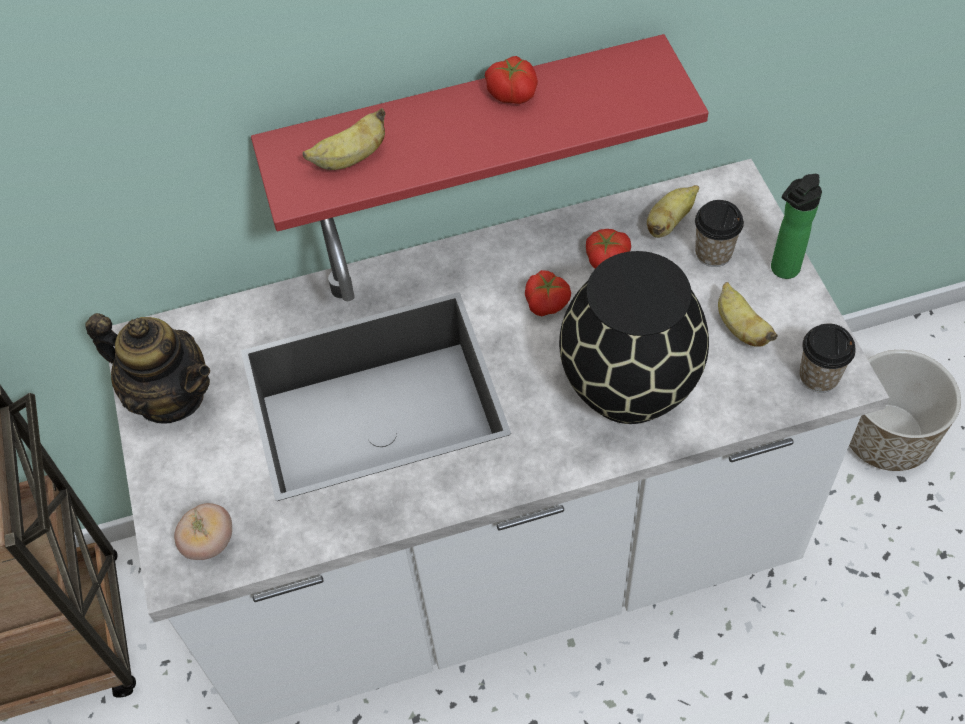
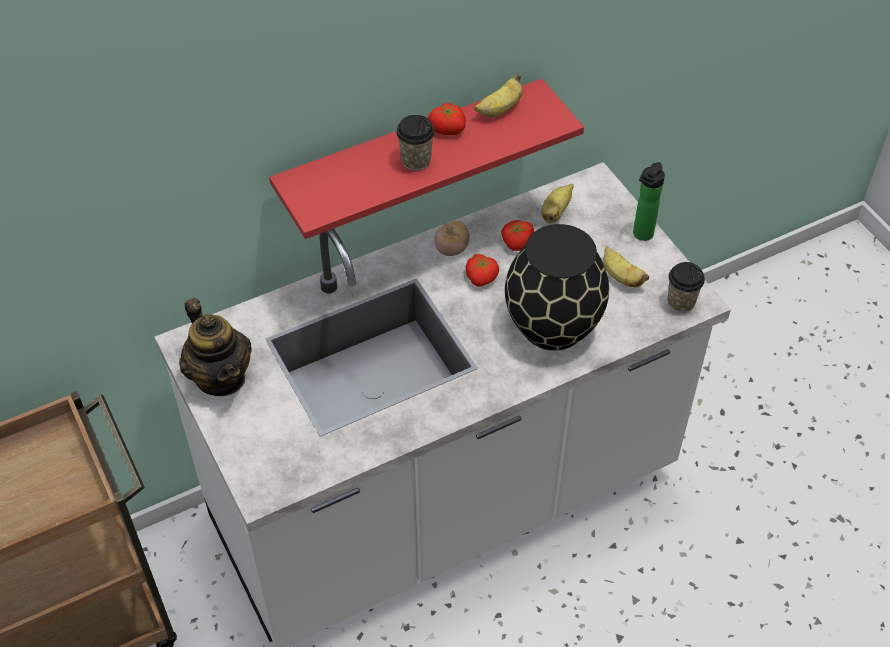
camera: 15 degrees left, 5 degrees down
(171, 396) = (221, 377): teapot -> teapot turned 45 degrees clockwise
(209, 542) = (278, 470): tomato -> tomato (451, 249)
(350, 159) = (346, 184): banana -> banana (499, 110)
(713, 253) = (591, 229): cup -> cup (416, 160)
(887, 436) = (721, 367): planter -> none

